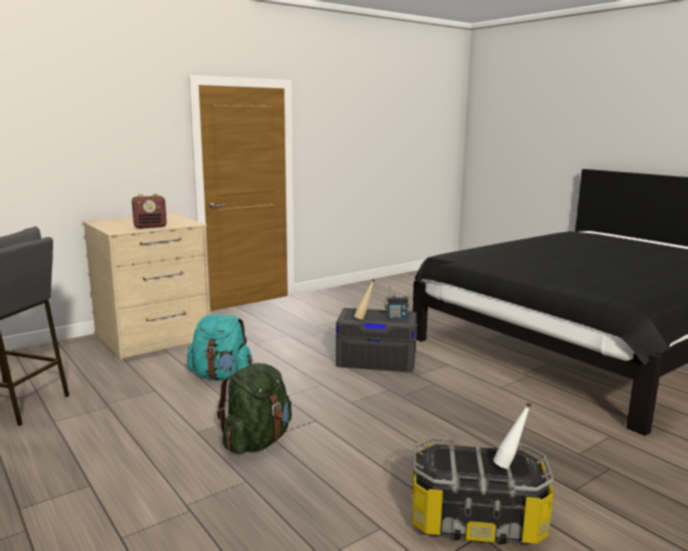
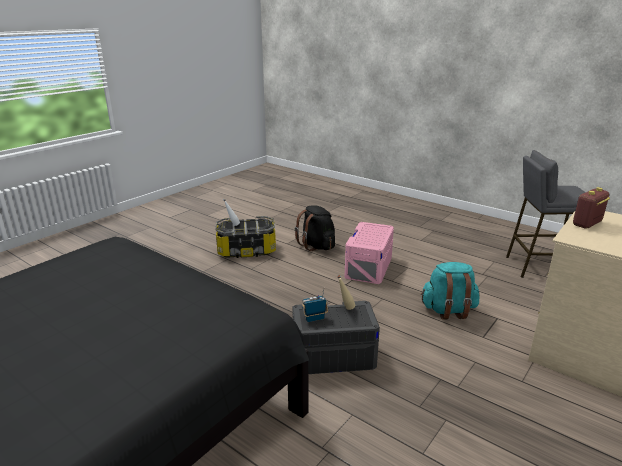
camera: 165 degrees right, 10 degrees up
(257, 442) = (368, 267): green backpack -> pink storage box
(316, 507) = (317, 246): none -> black backpack

